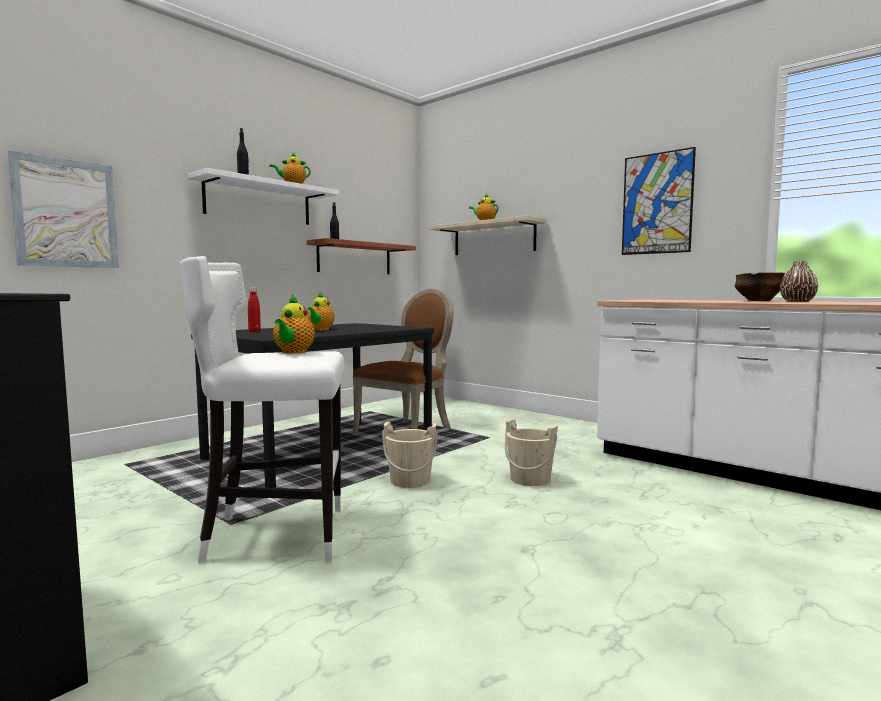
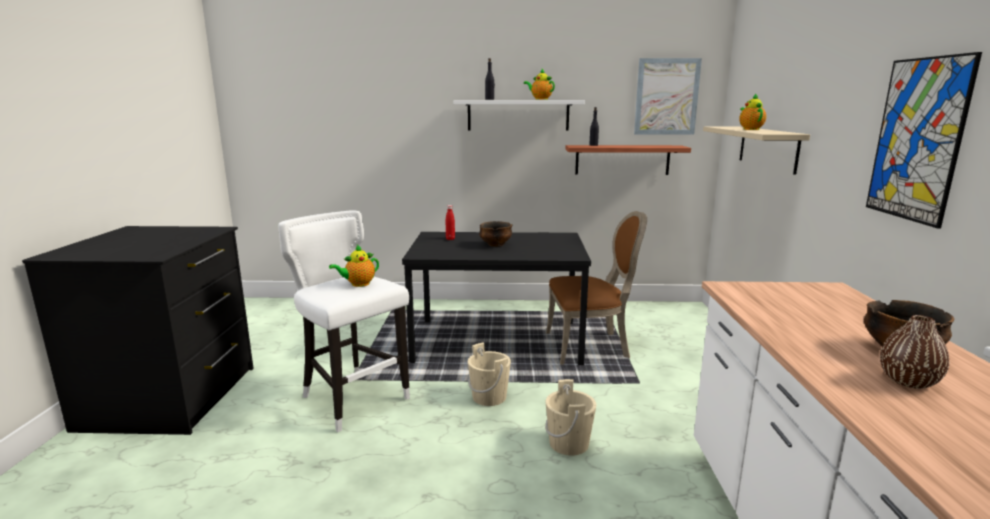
camera: 50 degrees right, 10 degrees up
(66, 213) = (375, 139): picture -> picture (666, 97)
(320, 330) = (495, 245): teapot -> bowl

